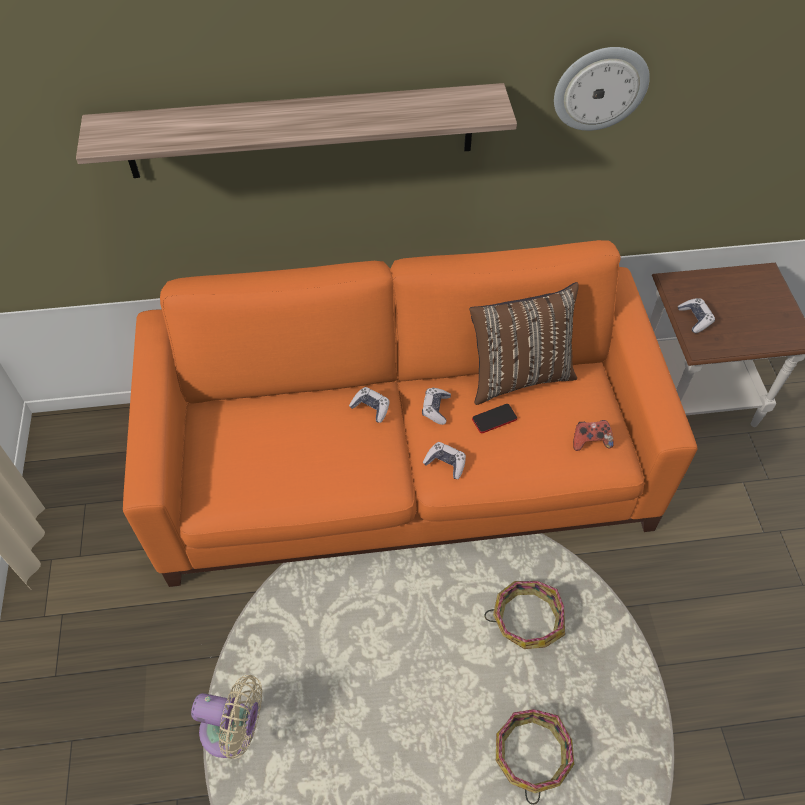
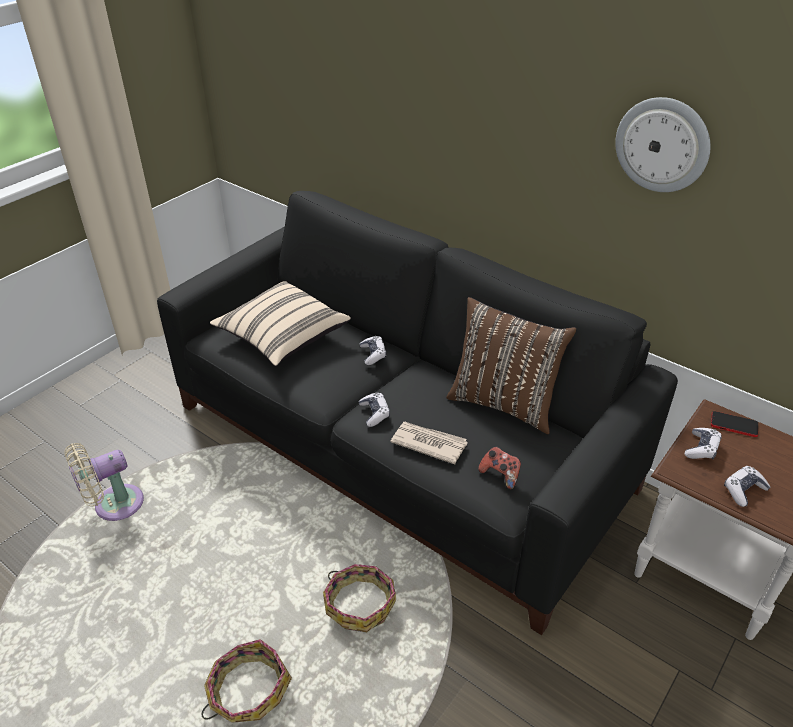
camera: 45 degrees right, 15 degrees down
(234, 731) = (113, 506): beige fan -> beige fan turned 90 degrees clockwise
(274, 452) = (282, 337): none -> beige pillow
(300, 131) = (418, 100): shelf -> none
(404, 468) = (398, 447): orange sofa -> black sofa
(436, 409) = (414, 381): game controller -> game controller (743, 490)
(494, 419) = (445, 412): phone -> phone (734, 425)
(515, 456) = (428, 443): none -> newspaper

